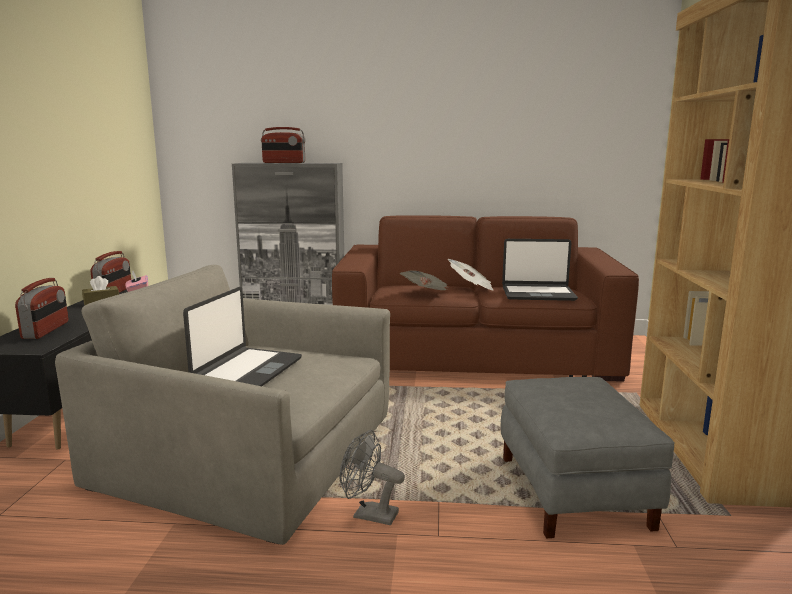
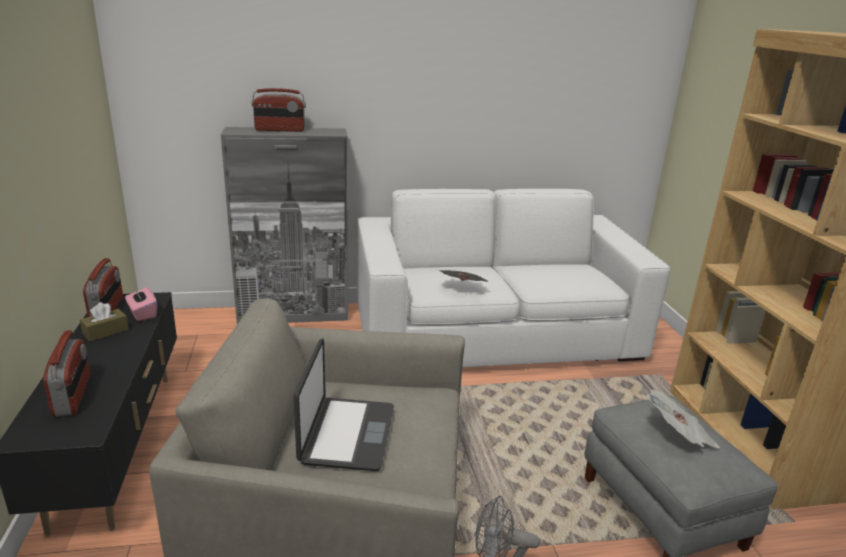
camera: 15 degrees left, 10 degrees up
(471, 287) = (499, 272): newspaper -> newspaper (678, 436)
(475, 354) = (494, 332): brown sofa -> white sofa
(538, 294) = (569, 281): laptop -> none

